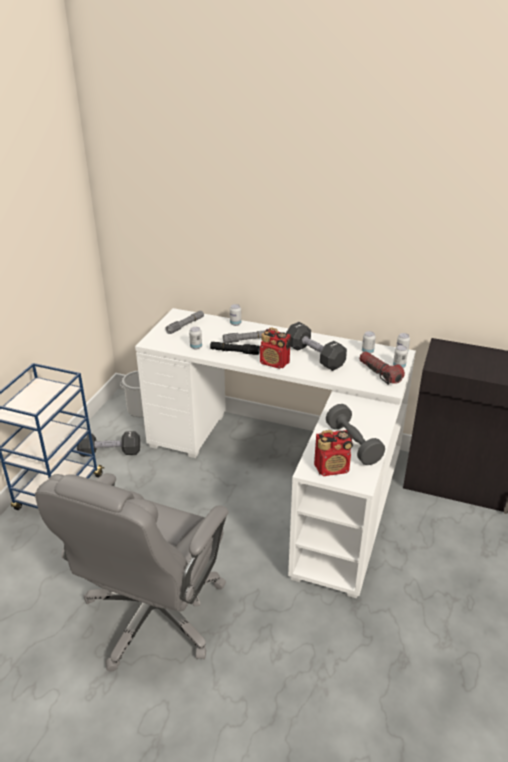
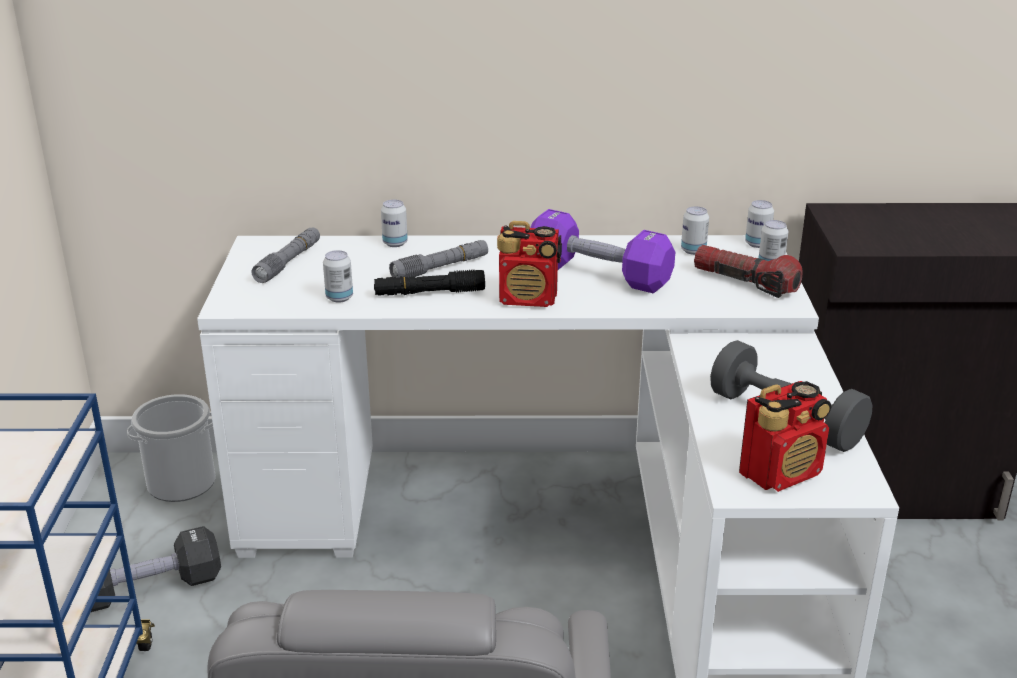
camera: 20 degrees left, 5 degrees down
(314, 356) = (599, 274): black dumbbell -> purple dumbbell

